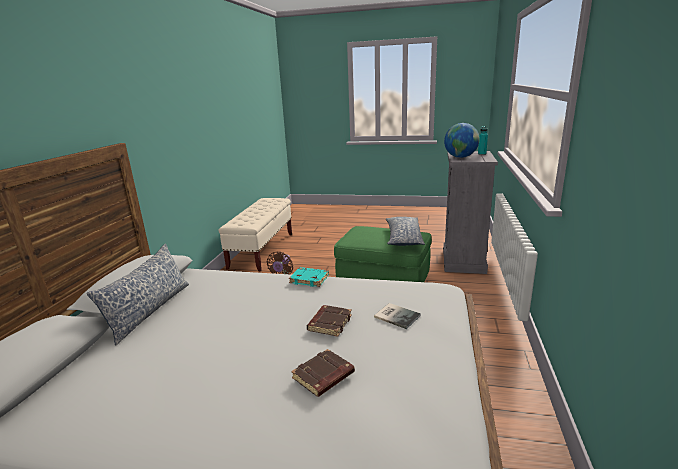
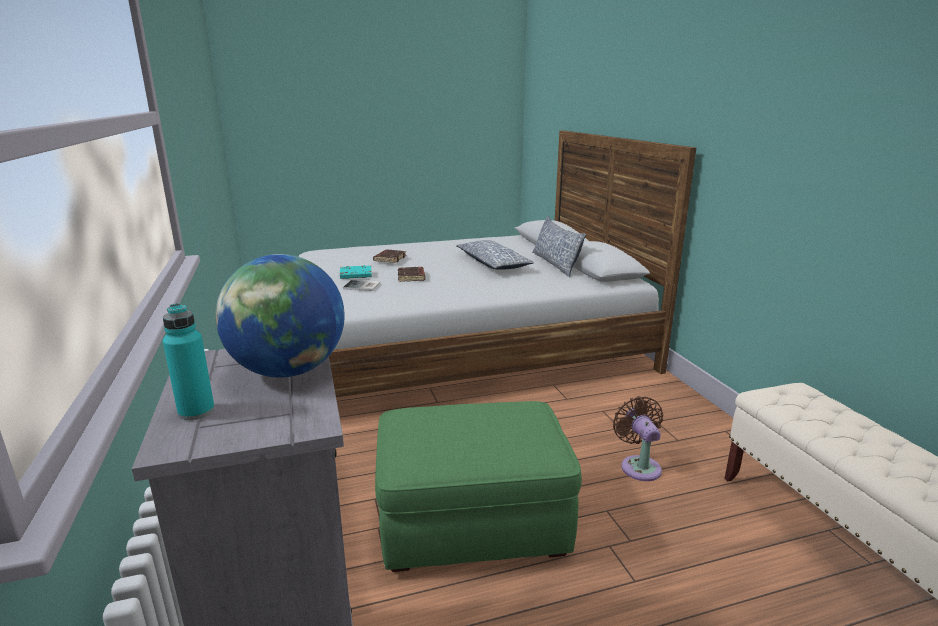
camera: 150 degrees right, 0 degrees up
(310, 279) = (467, 296): turquoise book -> turquoise book (355, 275)
(403, 238) = (427, 434): pillow -> pillow (493, 264)

